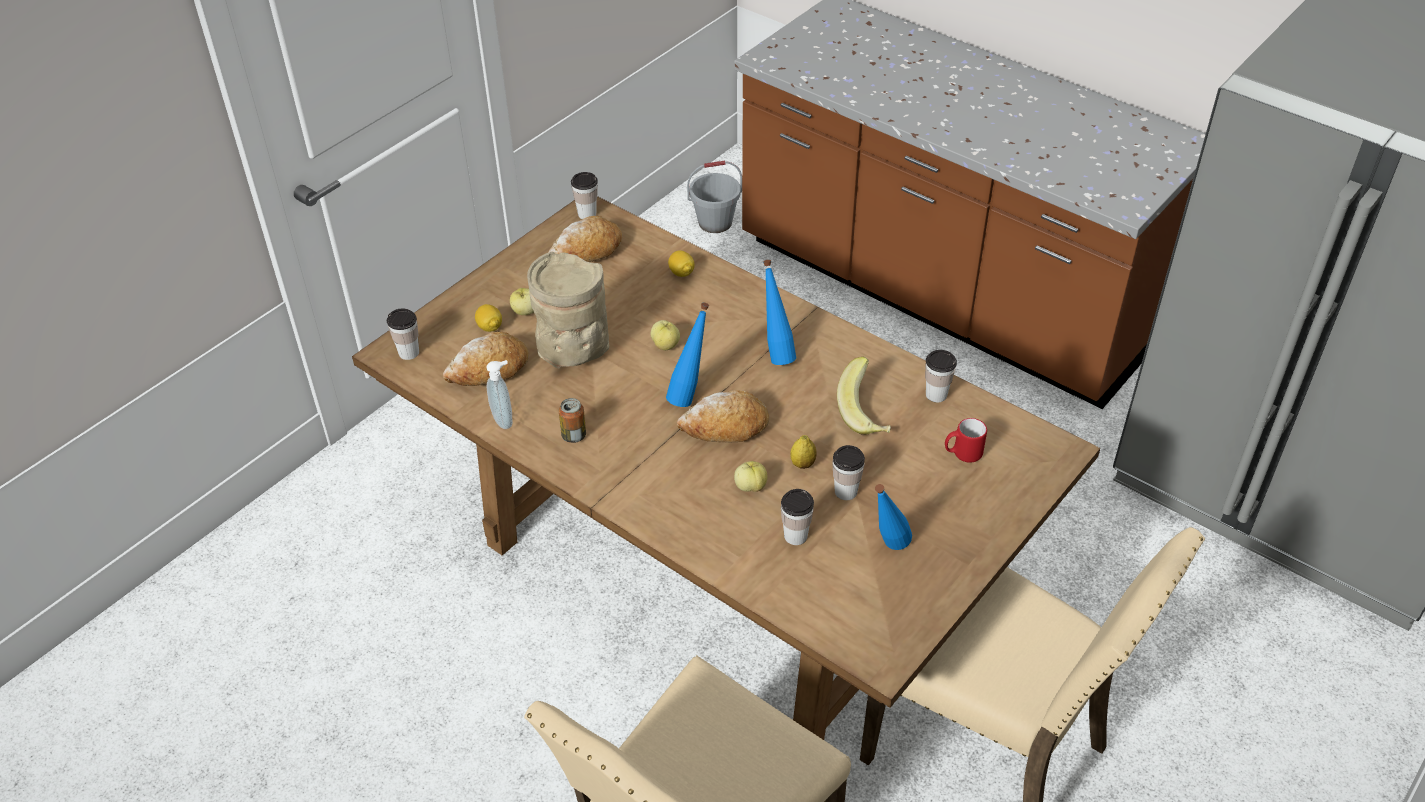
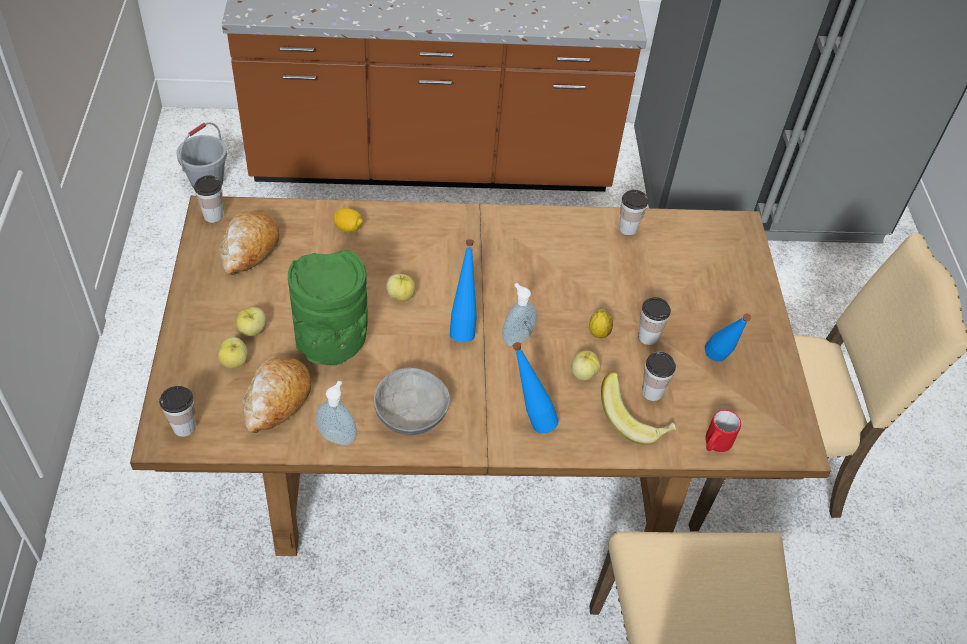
camera: 45 degrees left, 5 degrees up
(489, 327) = (235, 362): lemon -> apple
(572, 352) = (332, 344): beige vase -> green vase
(574, 435) = (410, 414): can -> grey bowl
(725, 427) = (516, 338): bread -> soap dispenser
(776, 353) = (490, 257): blue bottle -> blue bottle (530, 420)
(867, 413) = (599, 269): banana -> banana (634, 420)
(962, 454) = (688, 263): red mug -> red mug (715, 445)

